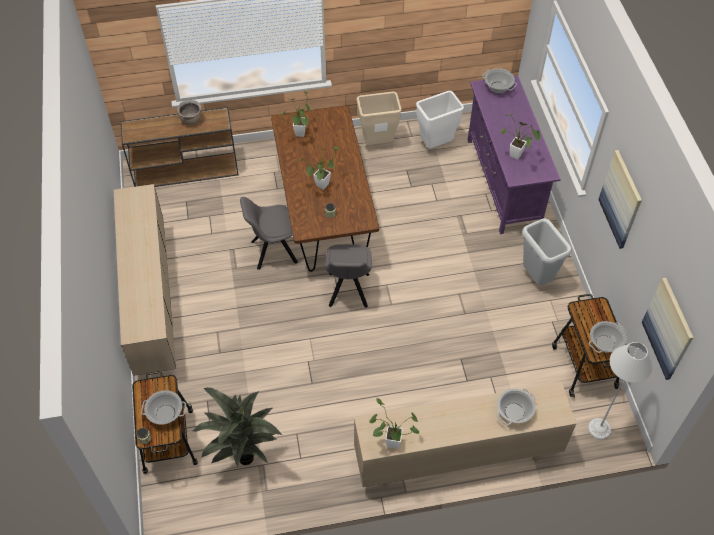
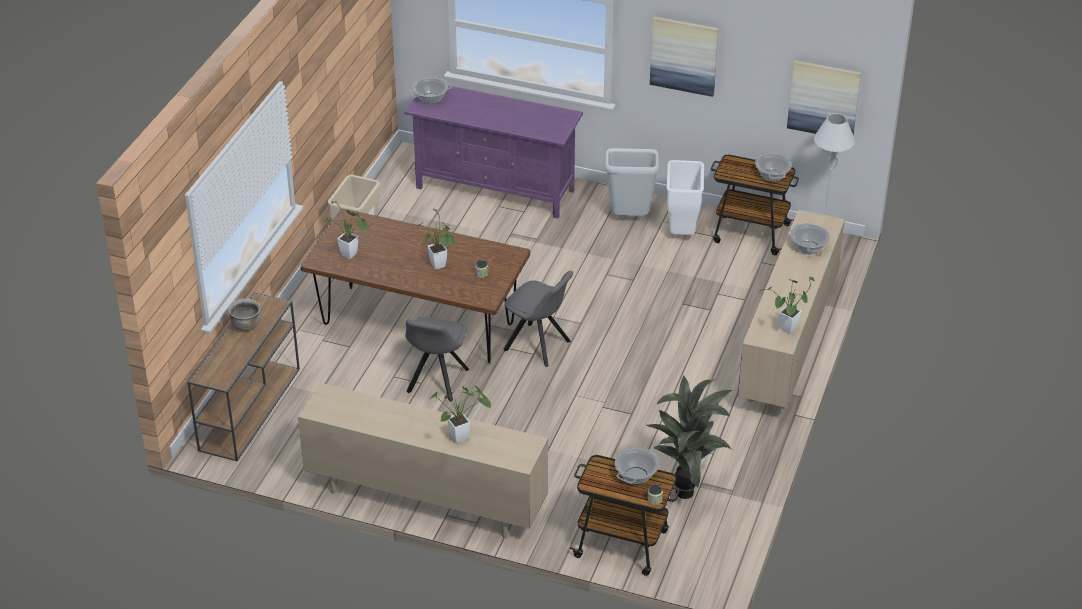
camera: 60 degrees left, 15 degrees down
(436, 144) = (401, 211): white trash can -> white trash can (682, 233)
(518, 156) = (532, 123): potted plant -> potted plant (462, 437)

